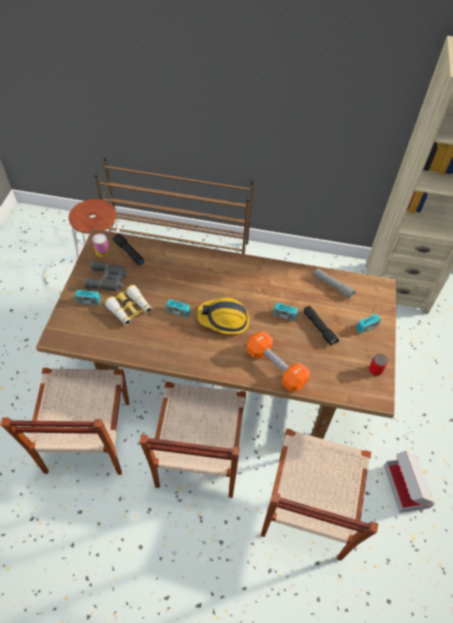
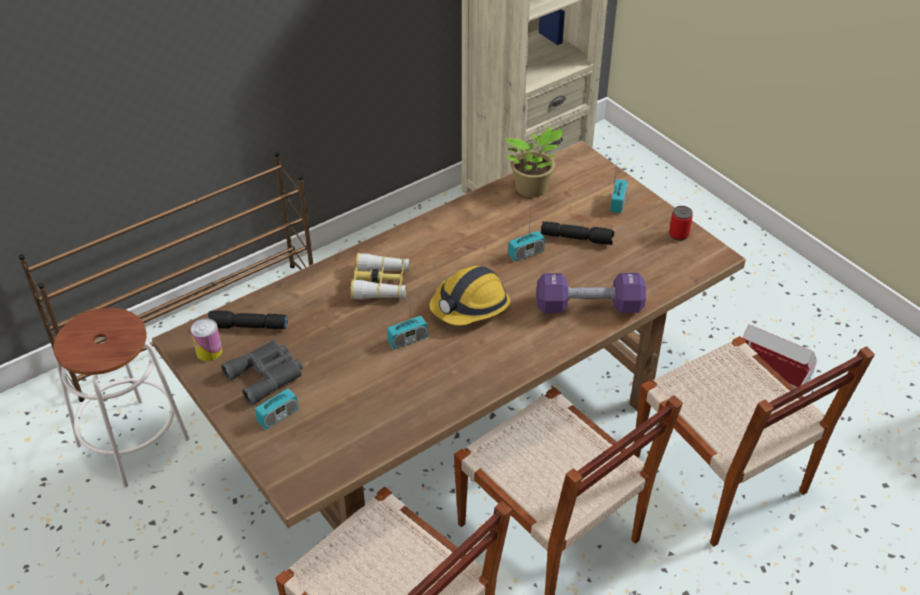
camera: 45 degrees left, 10 degrees down
(129, 309) = (345, 382): binoculars -> binoculars (381, 284)
(276, 367) = (589, 307): orange dumbbell -> purple dumbbell
(333, 286) = (533, 189): grey flashlight -> potted plant

